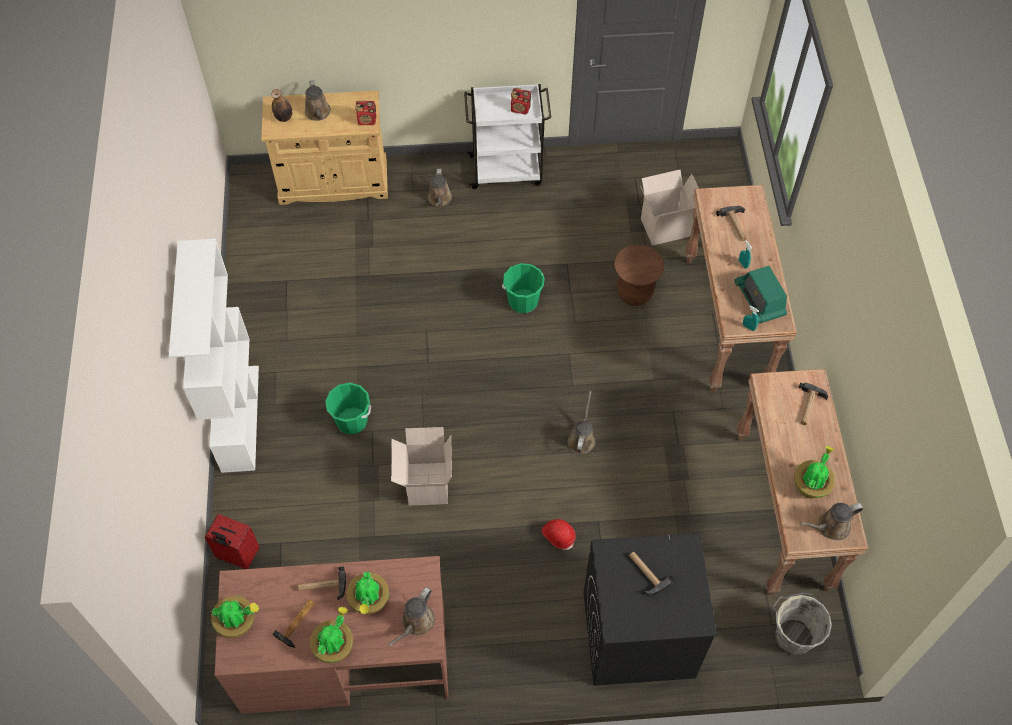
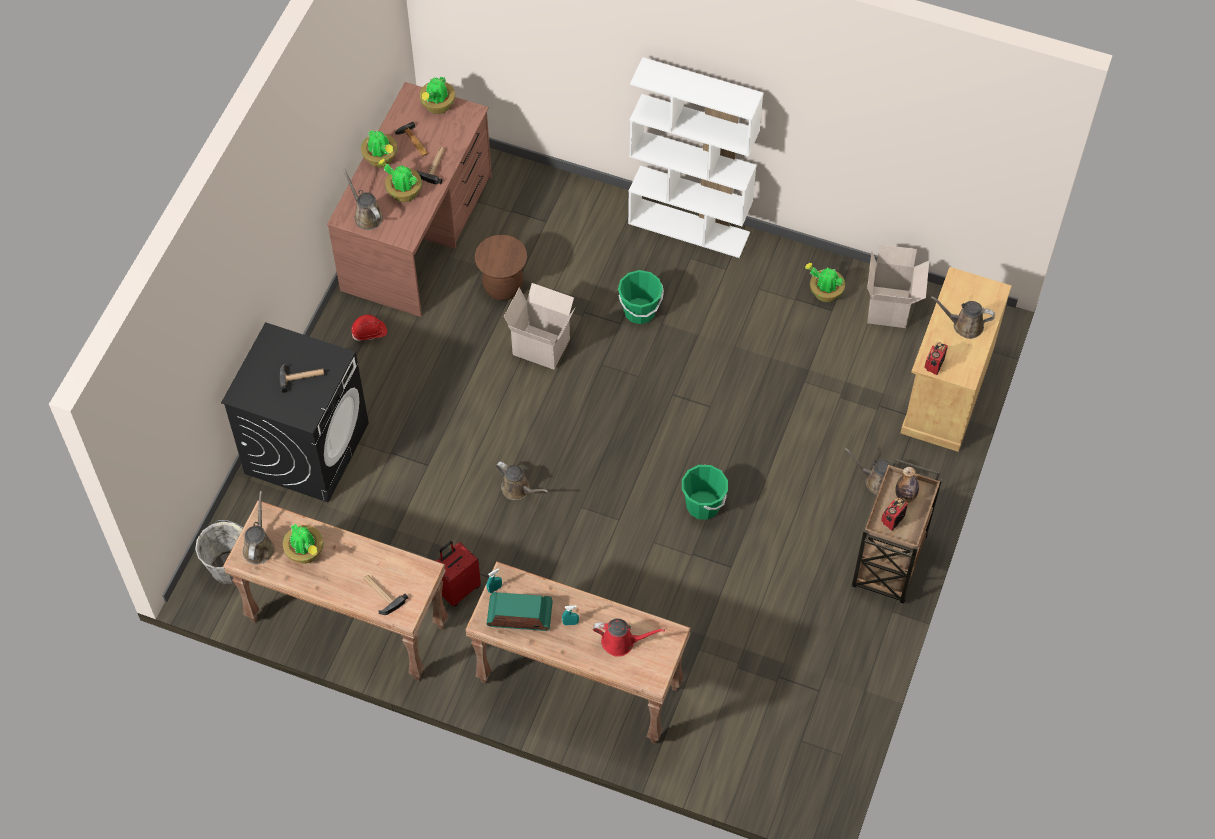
camera: 115 degrees right, 0 degrees up
(237, 555) = (551, 188): red suitcase -> red suitcase (458, 588)
(270, 291) = (824, 292): none -> potted plant
(284, 117) = (971, 294): bottle -> bottle (905, 496)
(507, 170) = (889, 563): white cart -> brown cart
(558, 535) = (432, 427): red hard hat -> red hard hat (369, 332)
(634, 293) = (661, 614): brown stool -> brown stool (503, 287)
(665, 226) = (734, 688): cardboard box -> cardboard box (890, 308)
(736, 225) = (621, 642): hammer -> red watering can

